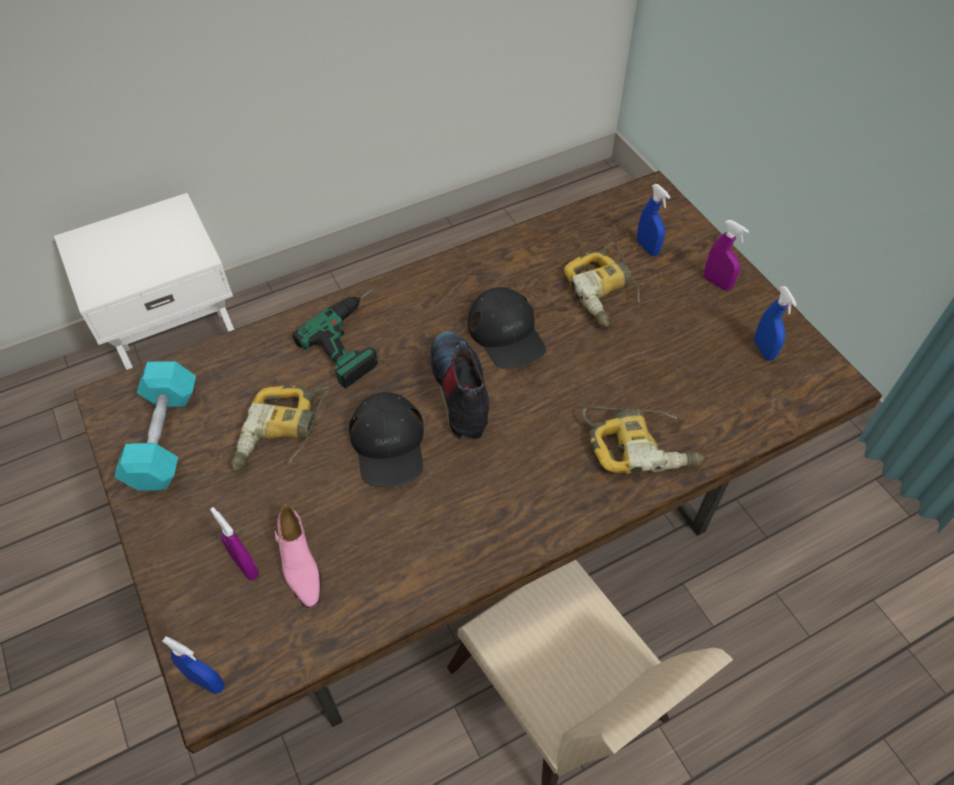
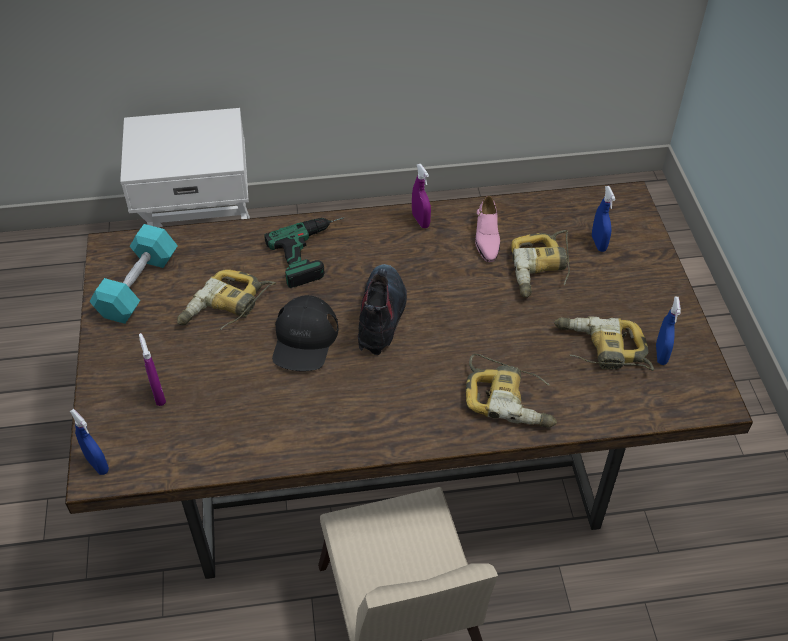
camera: 20 degrees right, 5 degrees down
(299, 564) = (198, 406): pink shoe -> pink shoe (486, 238)
(506, 334) = (440, 281): black cap -> none
(704, 363) = (601, 350): none -> power drill
(717, 283) = (647, 288): purple spray bottle -> purple spray bottle (420, 221)

